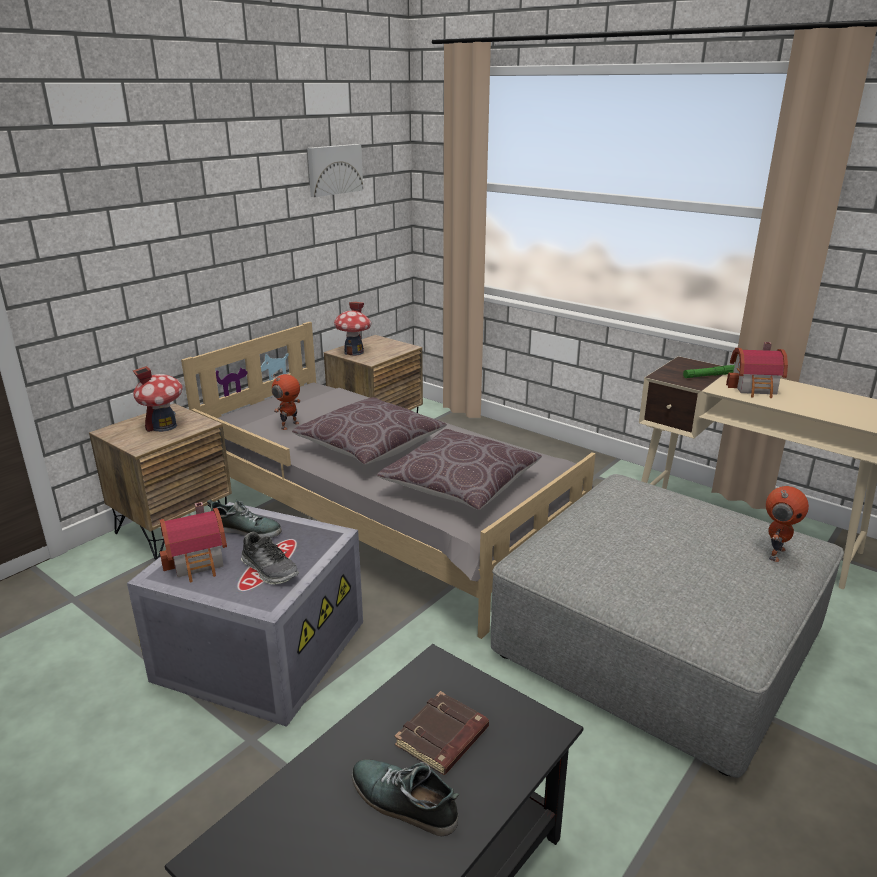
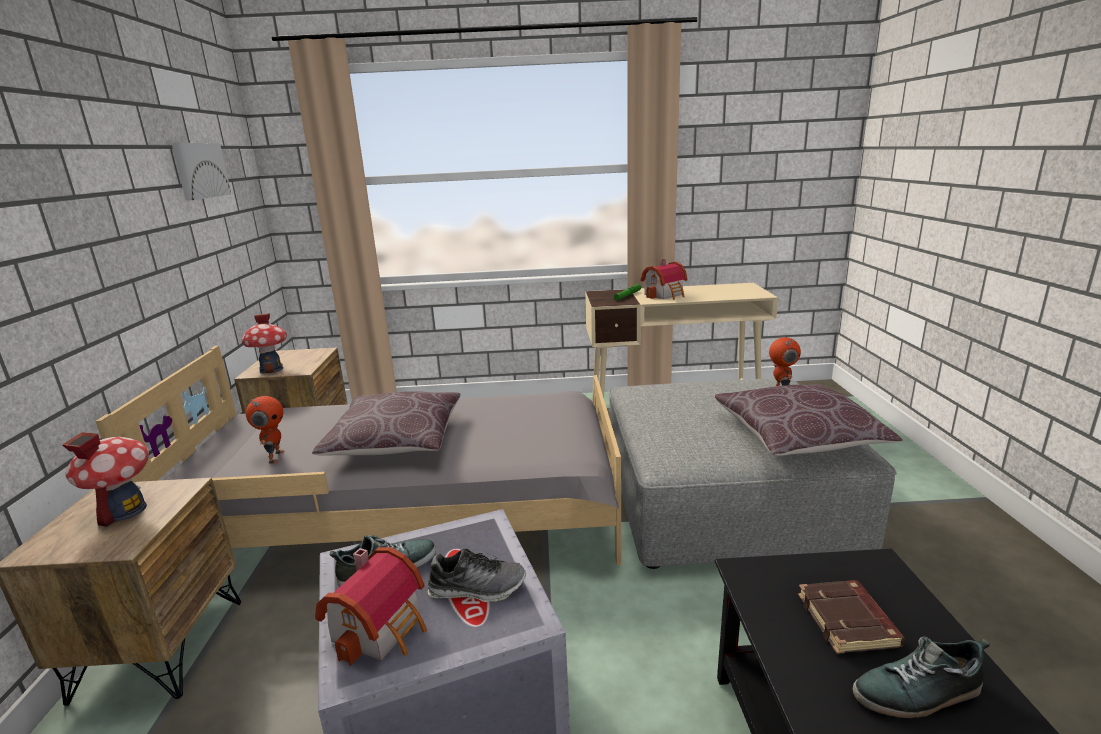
camera: 40 degrees left, 5 degrees down
(460, 485) = (527, 437): brown pillow -> brown pillow (797, 437)

